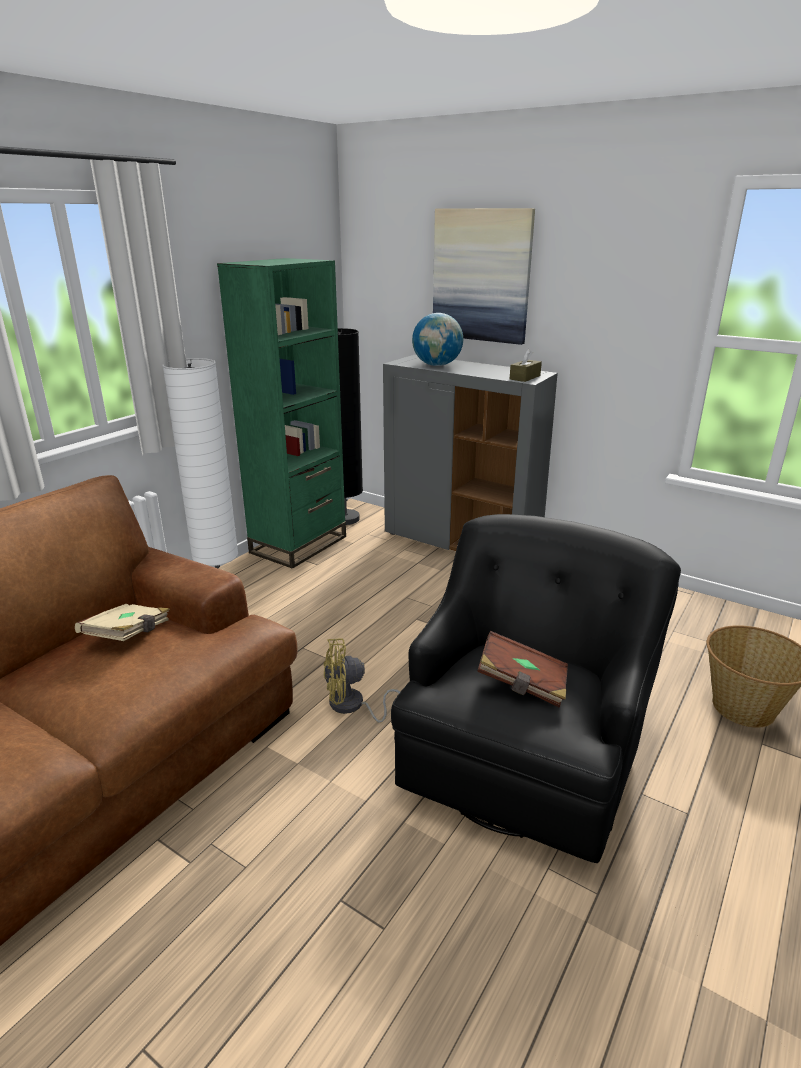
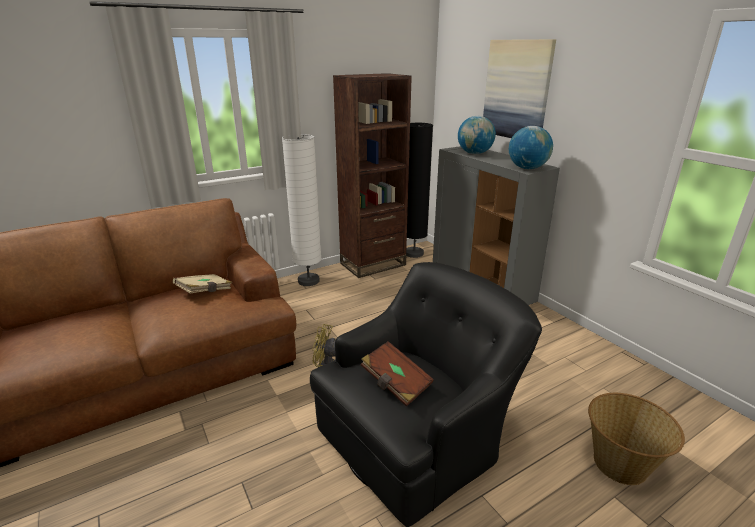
camera: 25 degrees right, 0 degrees up
(299, 544) = (373, 264): green bookcase -> brown bookcase
(525, 377) = (527, 168): brown tissue box -> globe

